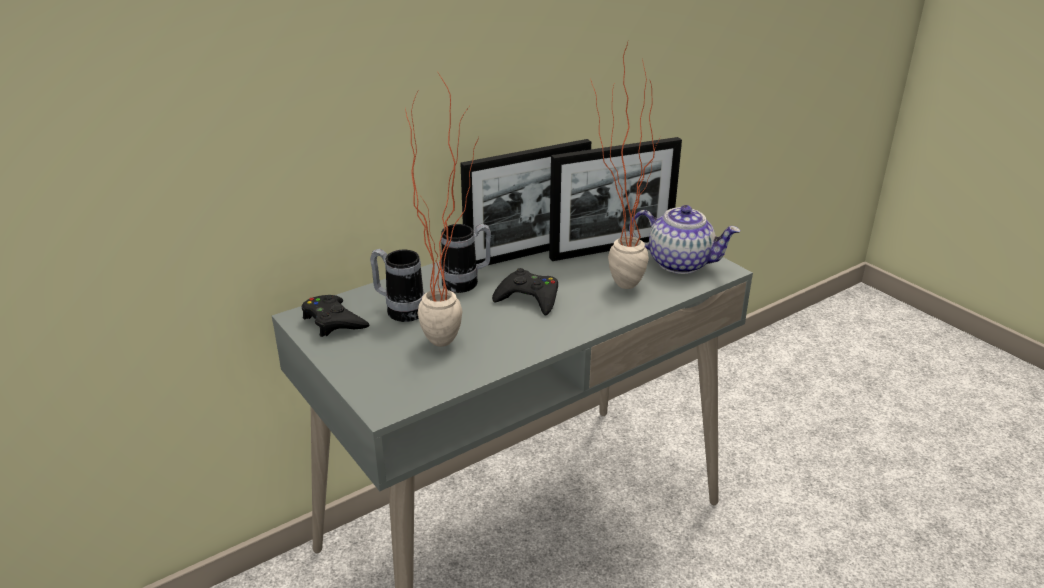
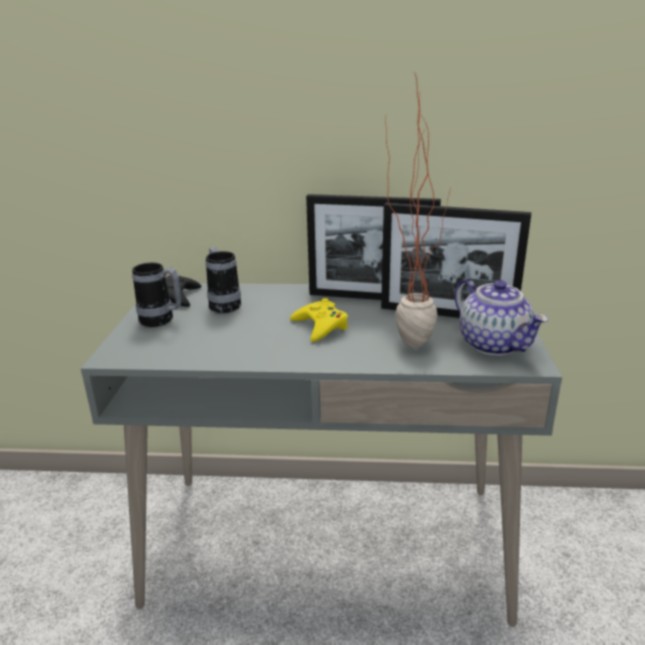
camera: 40 degrees right, 5 degrees down
(454, 338) = (225, 333): potted plant -> none
(467, 283) = (295, 302): mug -> mug (162, 321)
(529, 298) = (320, 326): black game controller -> yellow game controller

